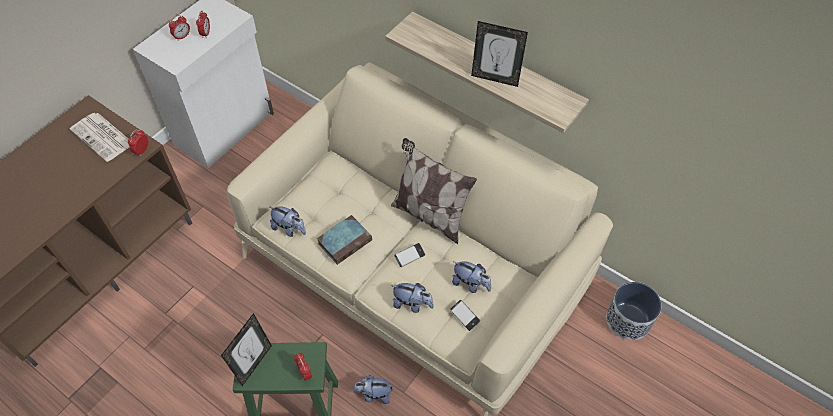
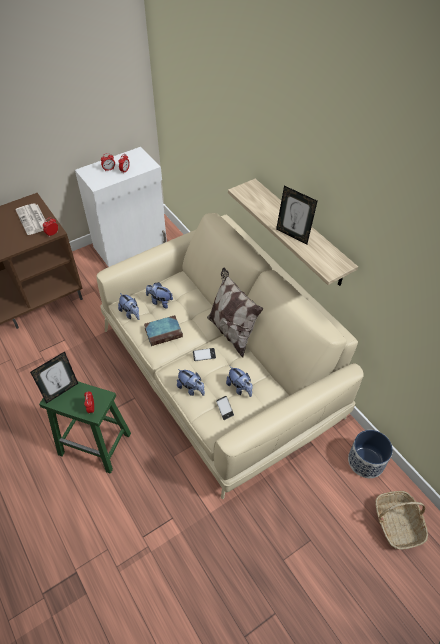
camera: 20 degrees right, 5 degrees down
(374, 394) = (151, 451): plush toy -> plush toy (160, 301)
(687, 380) = (397, 523): none -> basket

